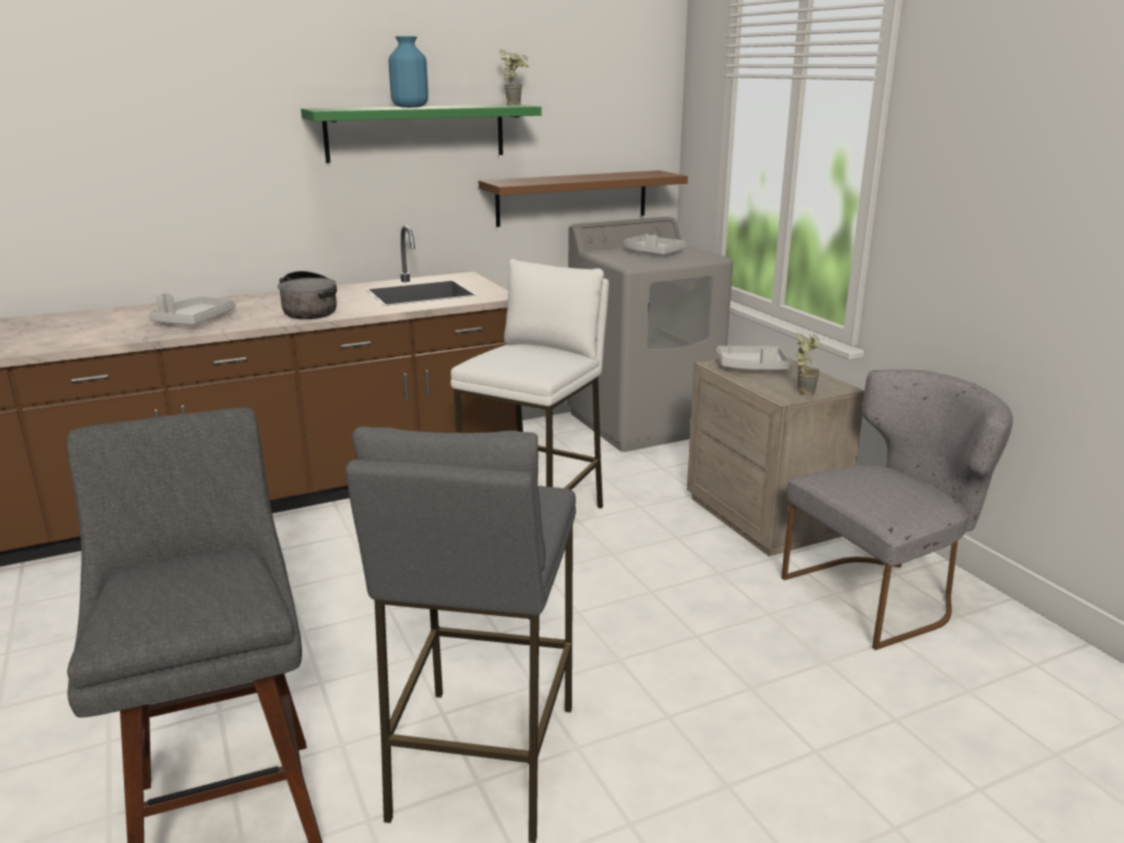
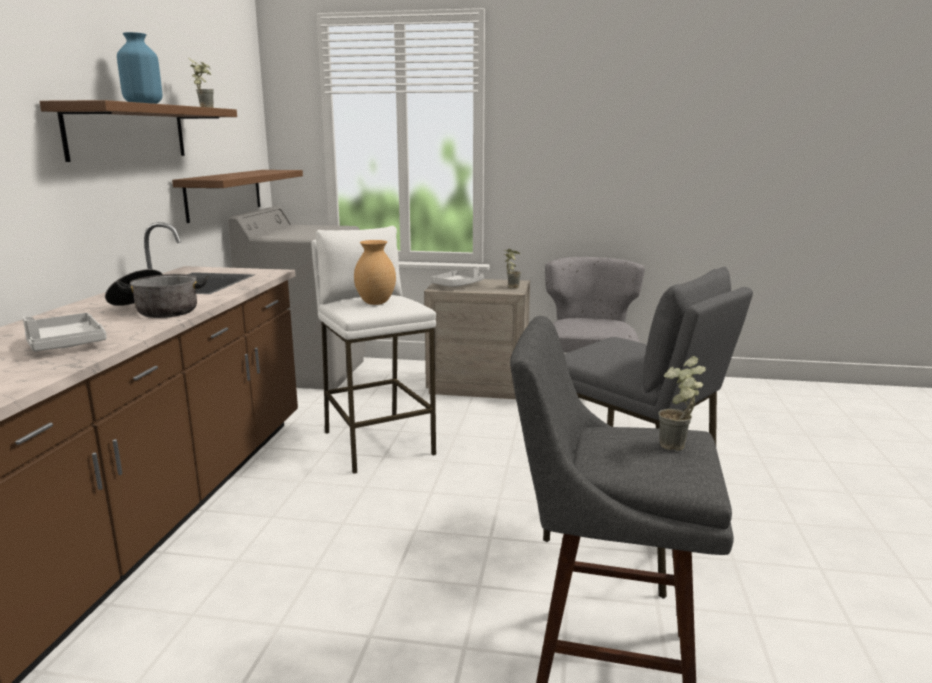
camera: 55 degrees left, 5 degrees down
(194, 605) = (678, 449): none -> potted plant
(416, 132) = (128, 132): green shelf -> brown shelf
(520, 358) = (376, 303): none -> brown vase
(652, 253) = (305, 230): grey tray -> none

